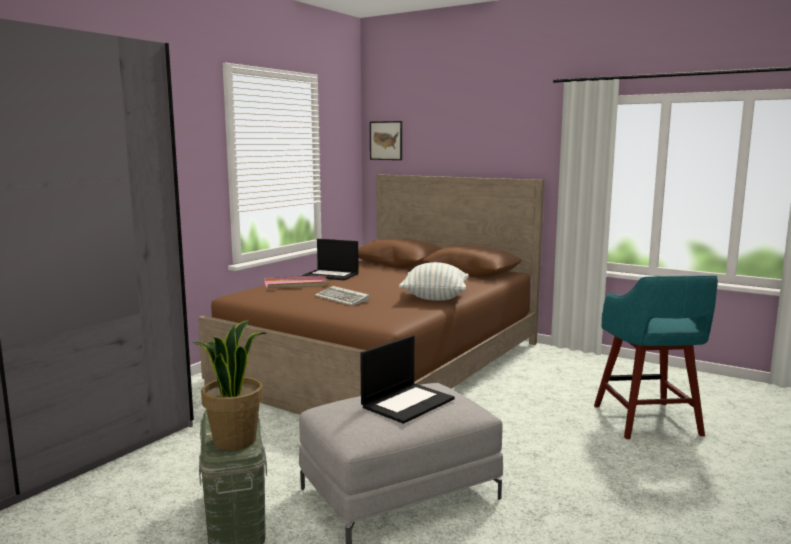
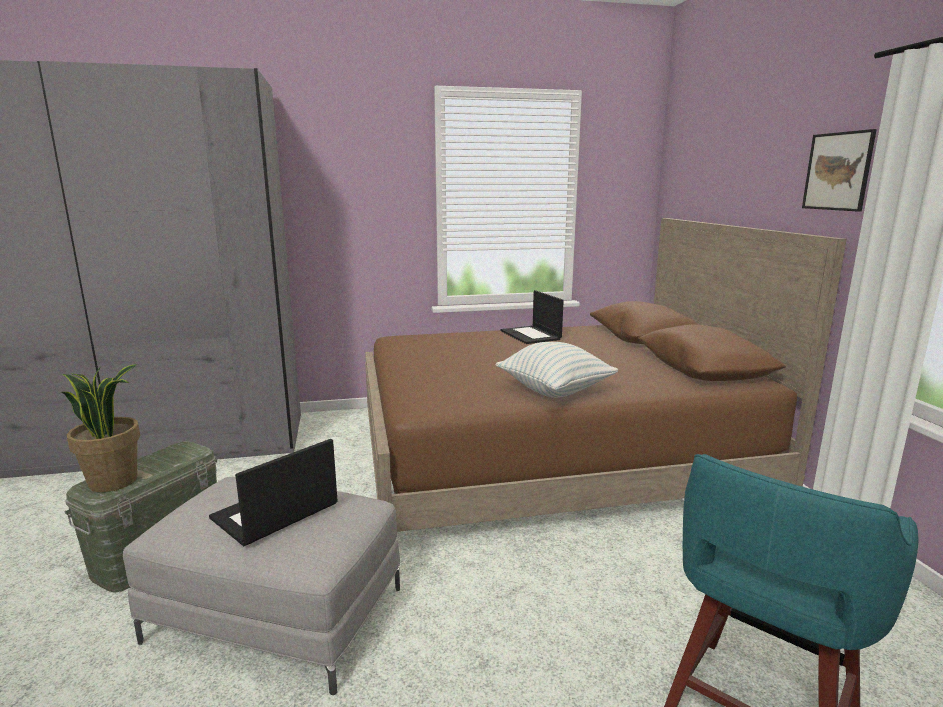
camera: 45 degrees right, 5 degrees up
(296, 284) = (471, 338): pink tray -> none
(343, 299) = (463, 365): keyboard -> none
(386, 140) = (679, 172): picture -> picture (837, 171)
(408, 402) = (274, 512): laptop -> laptop turned 135 degrees clockwise

